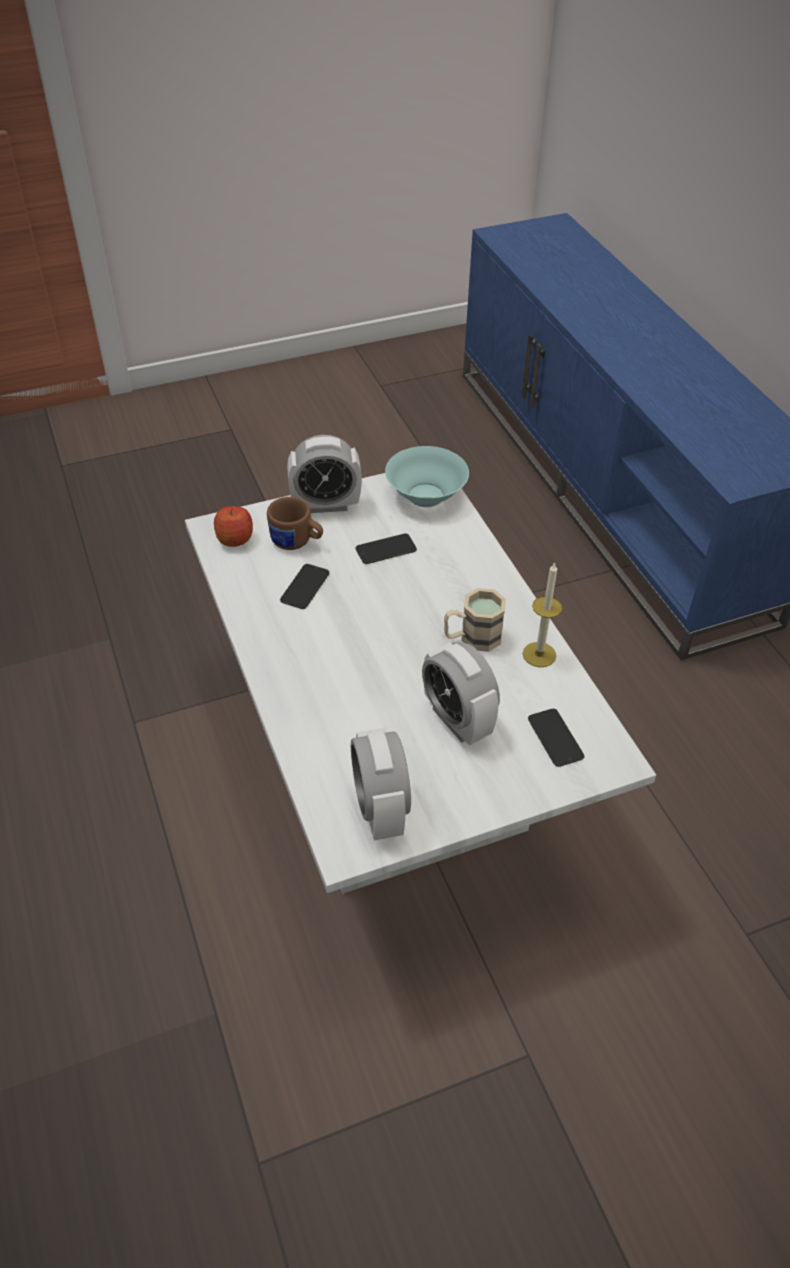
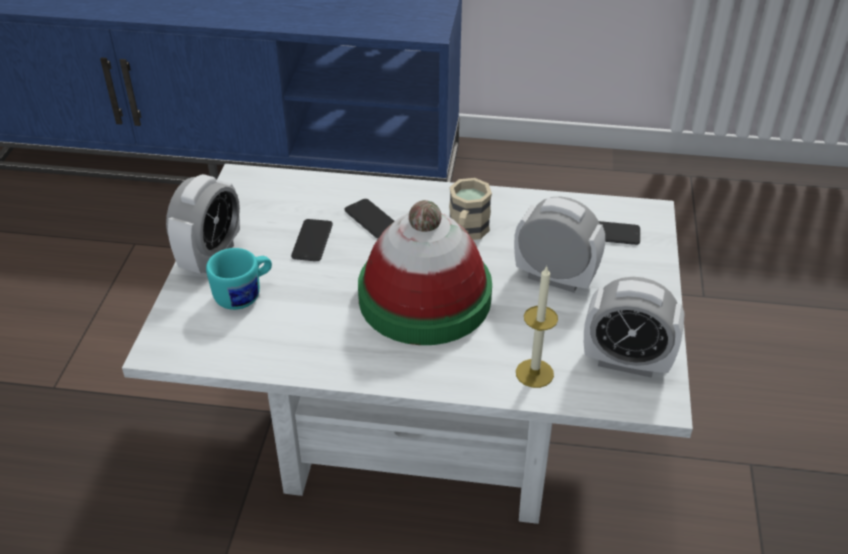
camera: 60 degrees left, 5 degrees down
(234, 539) = (194, 337): apple -> none
(297, 542) = (245, 295): brown mug -> turquoise mug
(305, 587) = (314, 311): phone -> phone (372, 219)
(367, 644) = (424, 297): none -> hat
(426, 495) = (263, 190): turquoise bowl -> none
(457, 720) = (554, 278): alarm clock -> alarm clock turned 150 degrees counterclockwise
(539, 654) = (514, 205): candle -> candle (534, 373)

